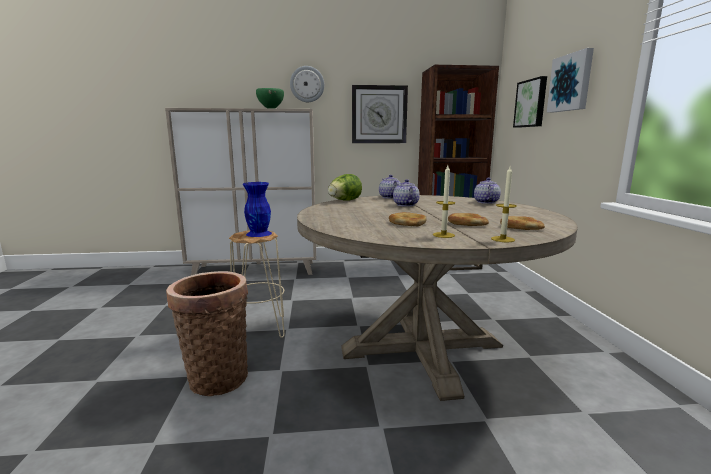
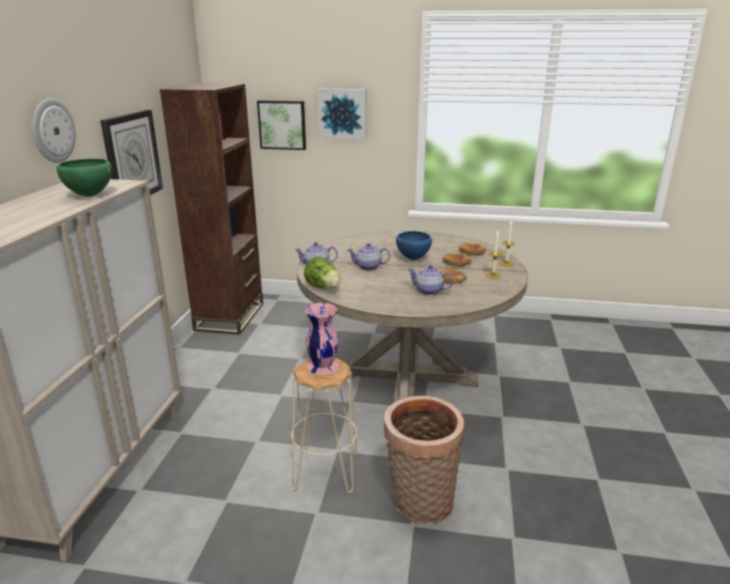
camera: 75 degrees left, 10 degrees up
(259, 233) = (322, 365): blue vase -> pink vase
(450, 212) = (413, 259): none -> blue bowl
(485, 202) = (372, 239): teapot -> teapot (428, 291)

